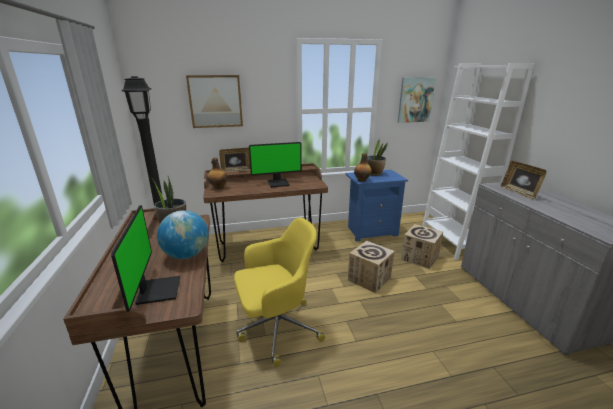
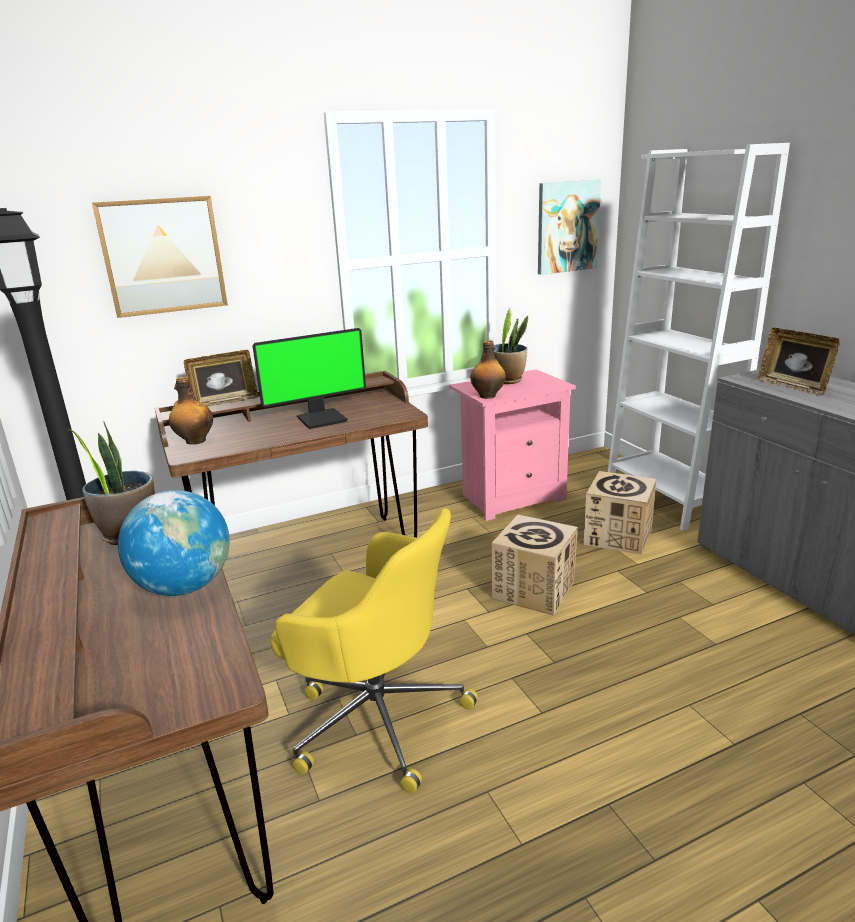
camera: 10 degrees left, 0 degrees up
(156, 290) = (148, 667): monitor -> none
(276, 328) = (376, 716): yellow office chair -> yellow office chair turned 60 degrees clockwise
(371, 231) = (511, 497): blue nightstand -> pink nightstand

